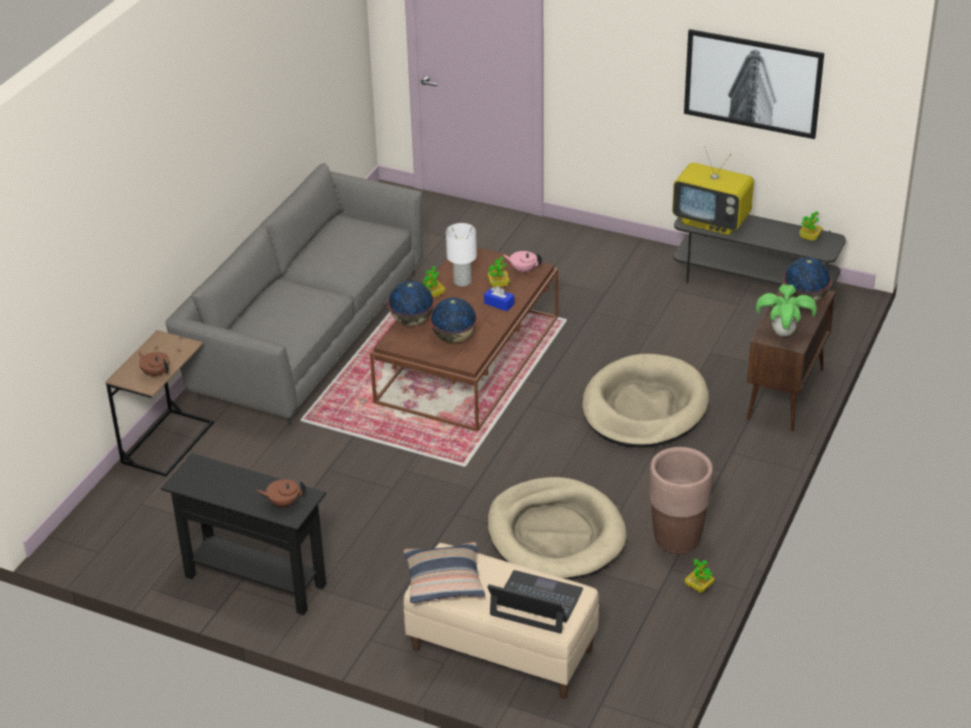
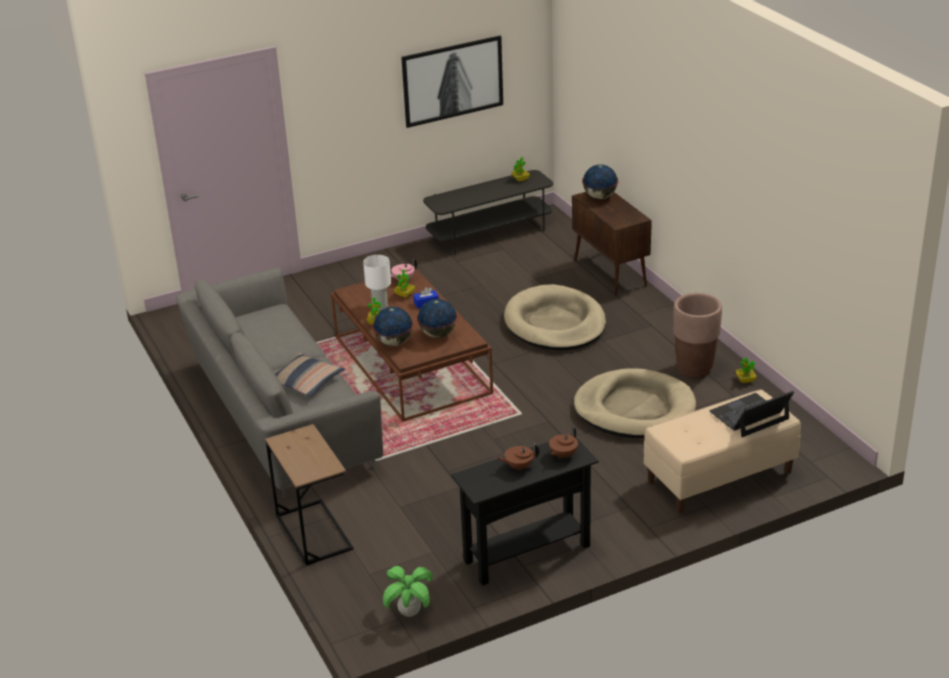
camera: 50 degrees left, 5 degrees down
(156, 373) = (320, 458): brown teapot -> brown teapot (518, 466)
(444, 580) = (687, 441): pillow -> pillow (305, 382)
(712, 221) = (455, 200): television -> none
(783, 333) = (623, 217): potted plant -> potted plant (409, 613)

